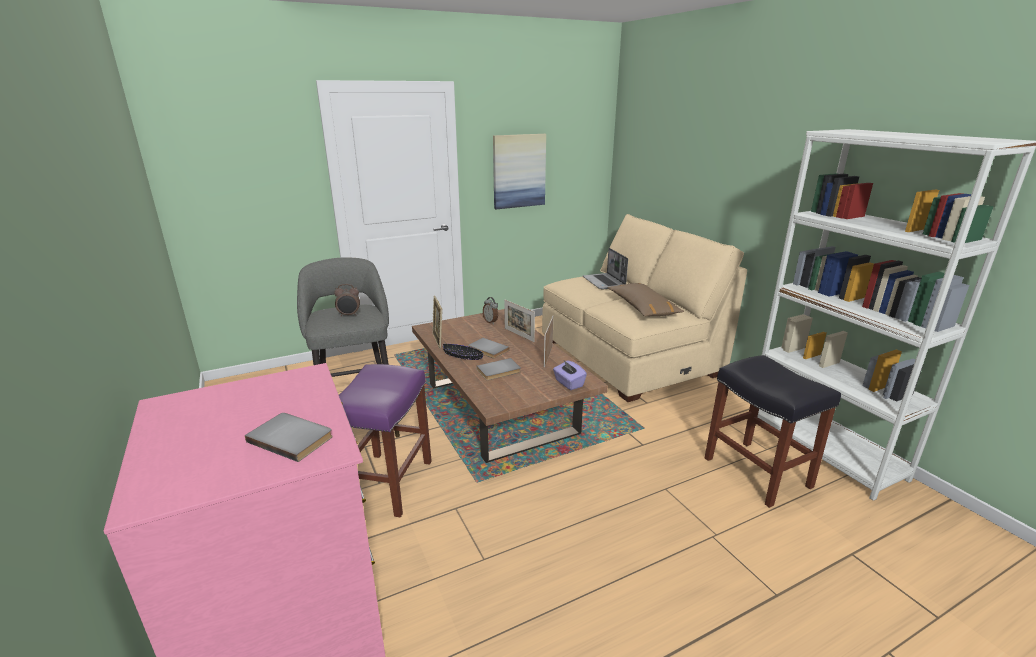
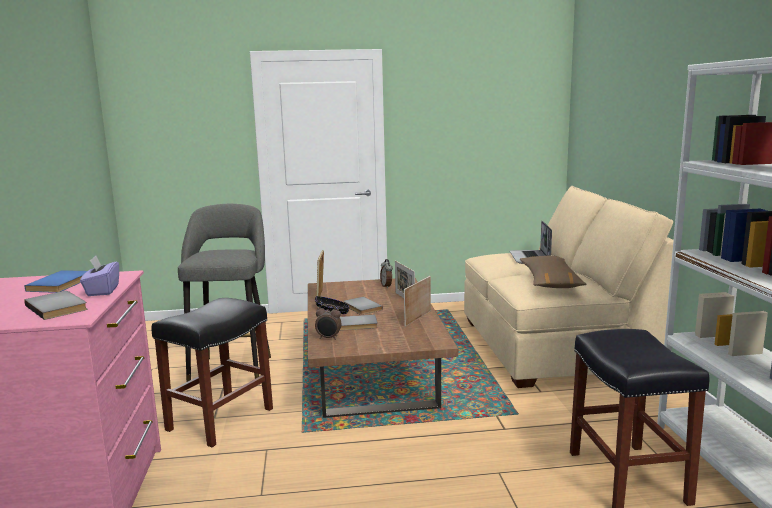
camera: 20 degrees right, 10 degrees down
(251, 398) = (62, 284): none -> blue book
(349, 315) = (223, 254): alarm clock -> alarm clock (328, 338)
(387, 482) = (221, 418): purple stool -> black stool
(519, 171) = (452, 138): picture -> none
(568, 383) = (417, 342): purple tissue box -> purple tissue box (102, 290)

